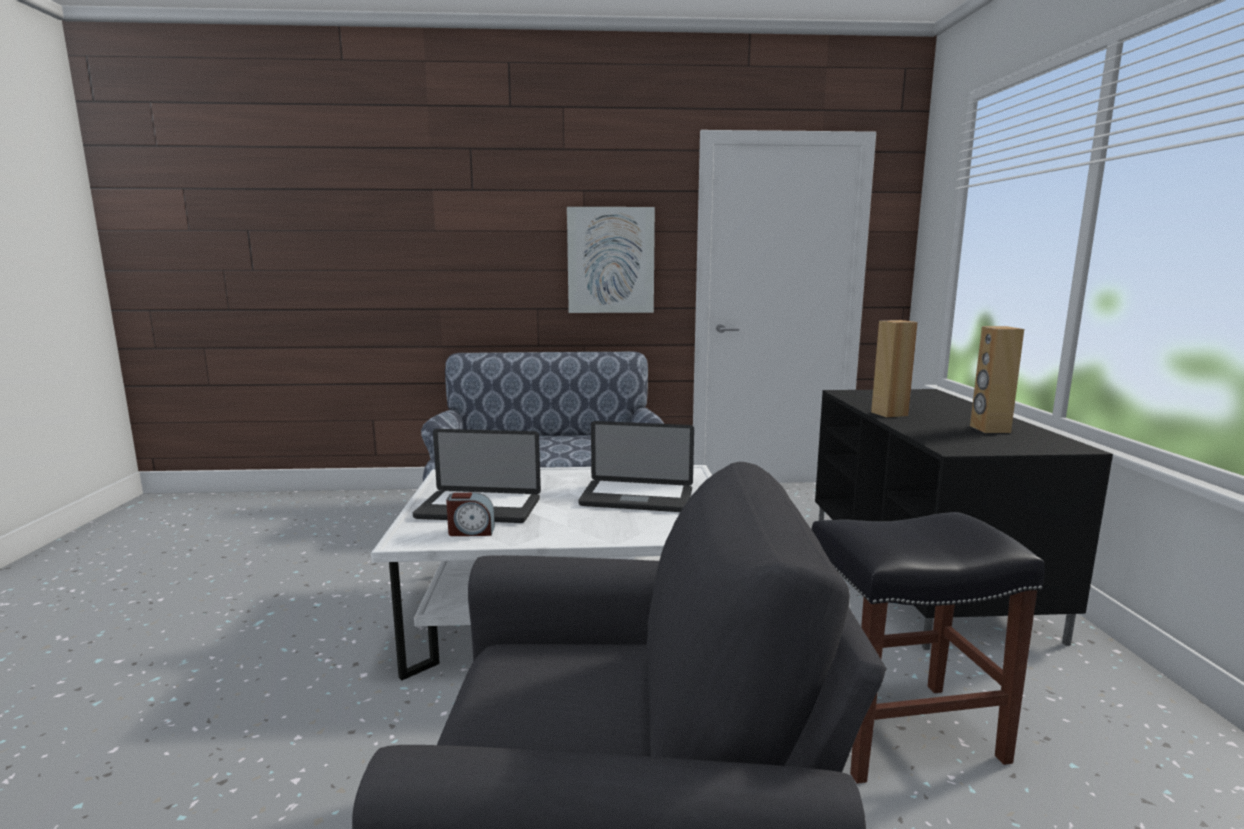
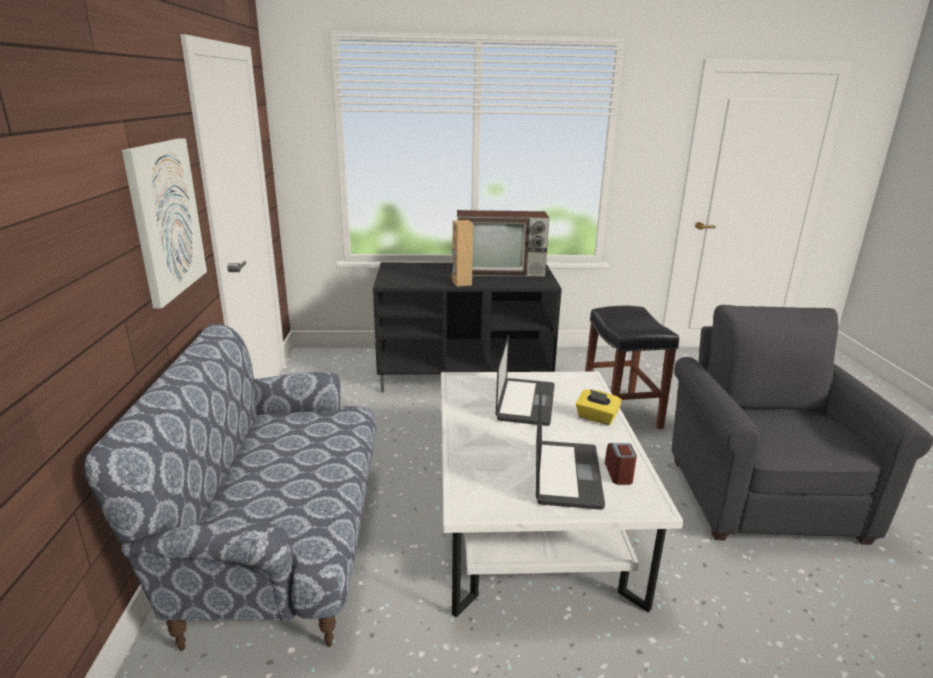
camera: 90 degrees left, 10 degrees up
(598, 529) = (596, 417): none -> yellow tissue box
(989, 429) = (501, 271): brown speaker -> television

